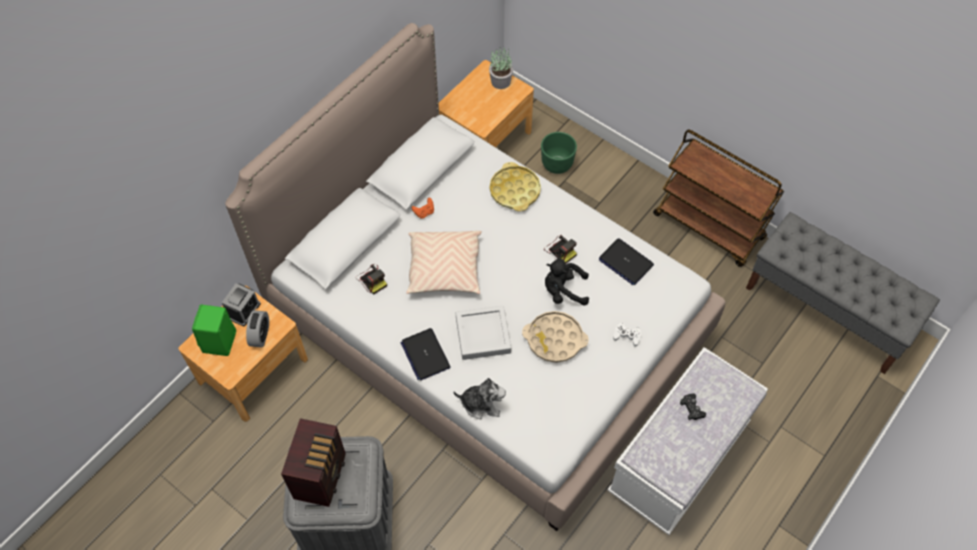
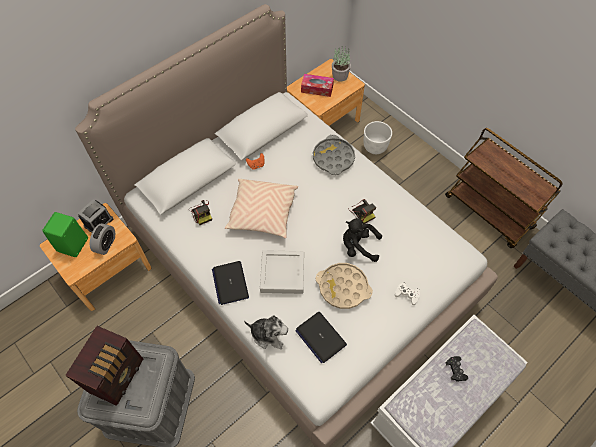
camera: 10 degrees right, 0 degrees up
(475, 103) = (317, 89): none -> tissue box
(515, 190) = (333, 158): yellow tray -> grey tray
(556, 164) = (374, 147): green planter -> white planter
(625, 262) = (416, 230): laptop -> laptop (320, 337)

